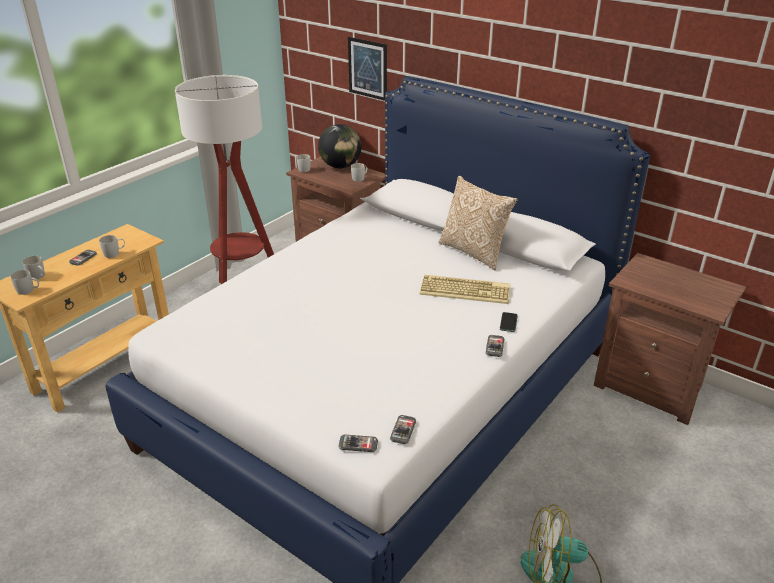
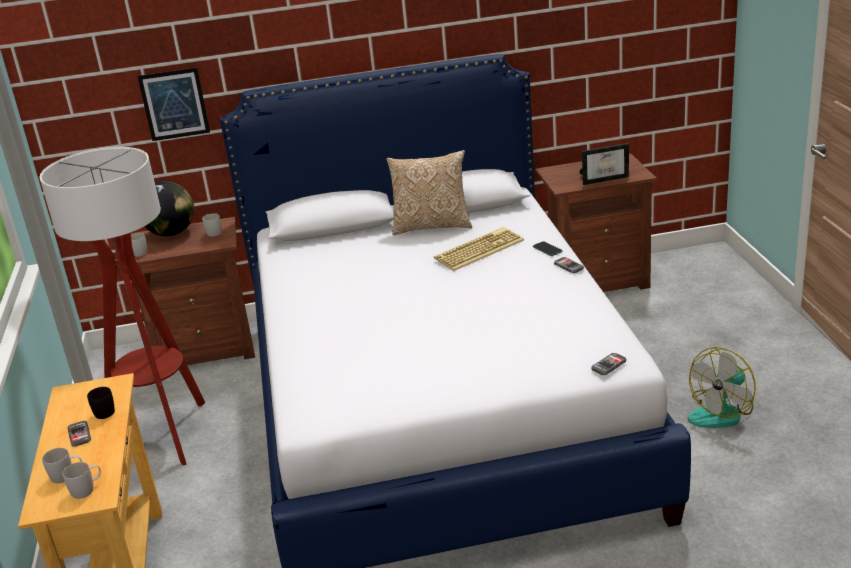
camera: 45 degrees left, 5 degrees down
(115, 253) = (106, 410): white mug -> black mug
(403, 430) = (616, 340): phone -> none
(675, 294) = (604, 178): none -> picture frame

